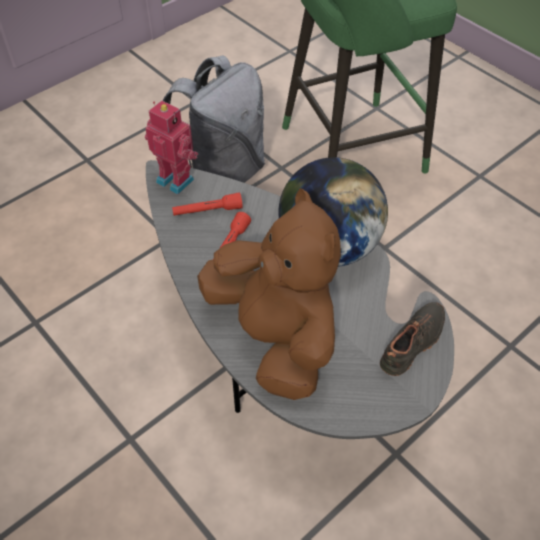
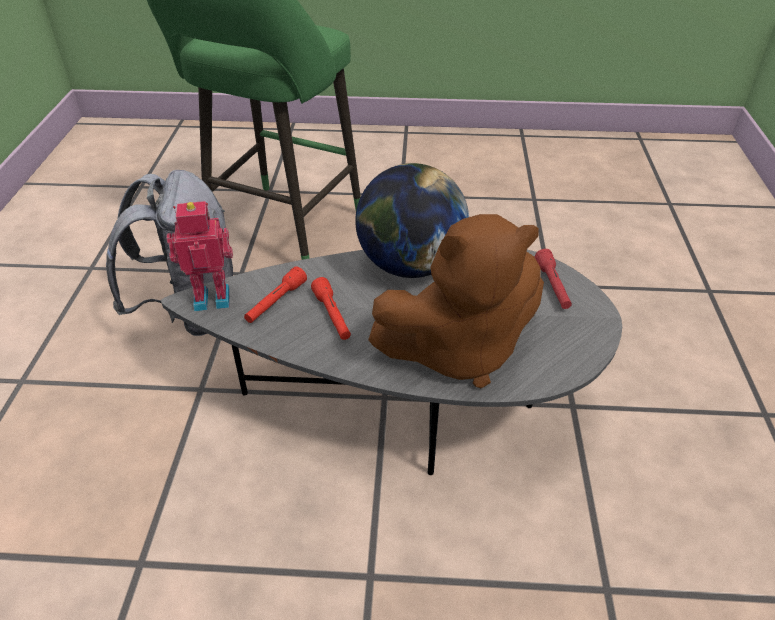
camera: 45 degrees left, 10 degrees down
(275, 337) = (458, 350): brown plush toy -> brown plush toy turned 150 degrees clockwise
(413, 344) = (552, 286): black shoe -> red flashlight

